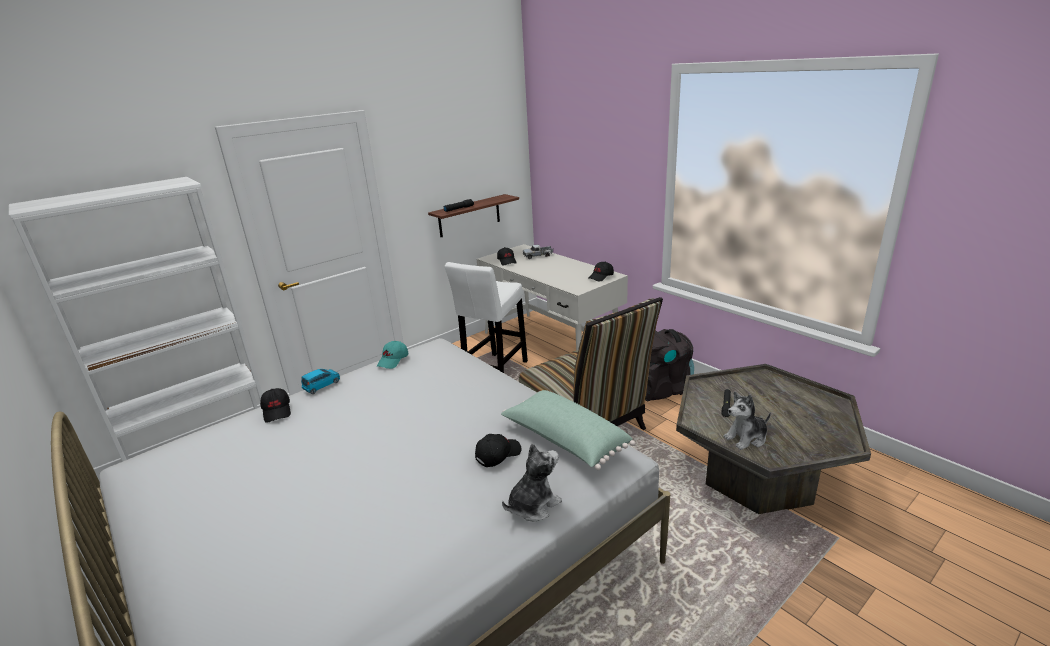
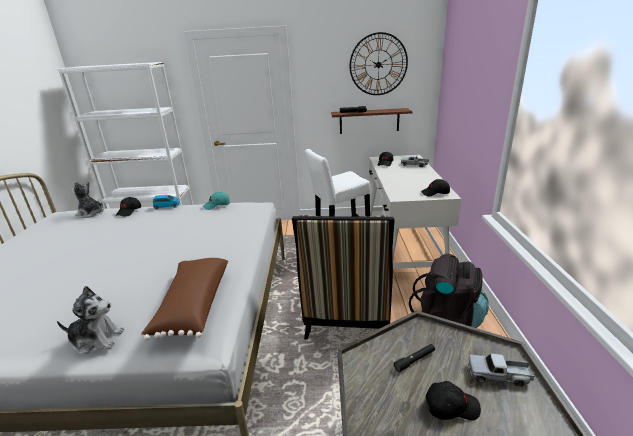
camera: 40 degrees right, 0 degrees up
(471, 149) = (378, 64): none -> wall clock
(498, 455) = (146, 291): black cap -> black cap (451, 406)
(564, 441) = (192, 306): green pillow -> brown pillow
(746, 438) = (383, 405): plush toy -> plush toy (91, 213)
(775, 388) = (498, 375): none -> toy truck

